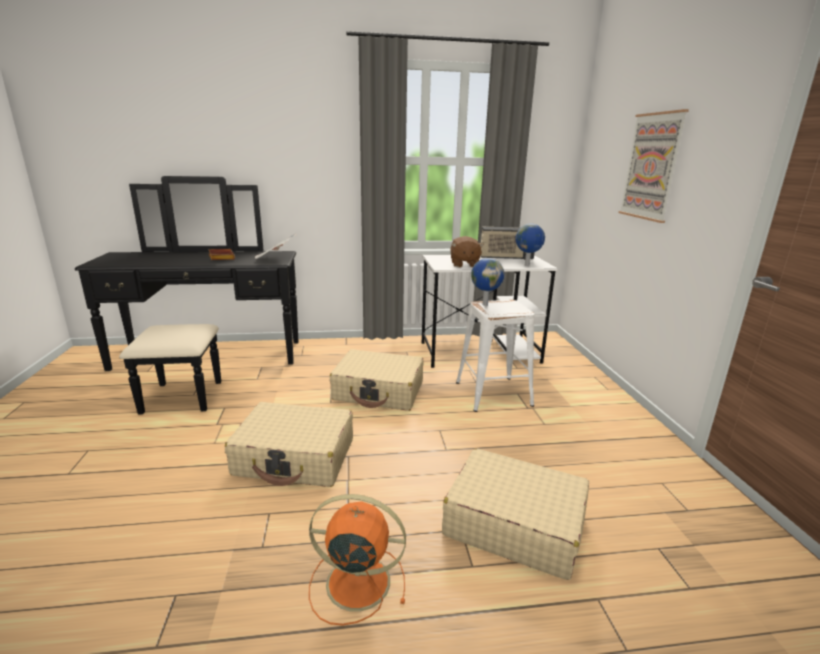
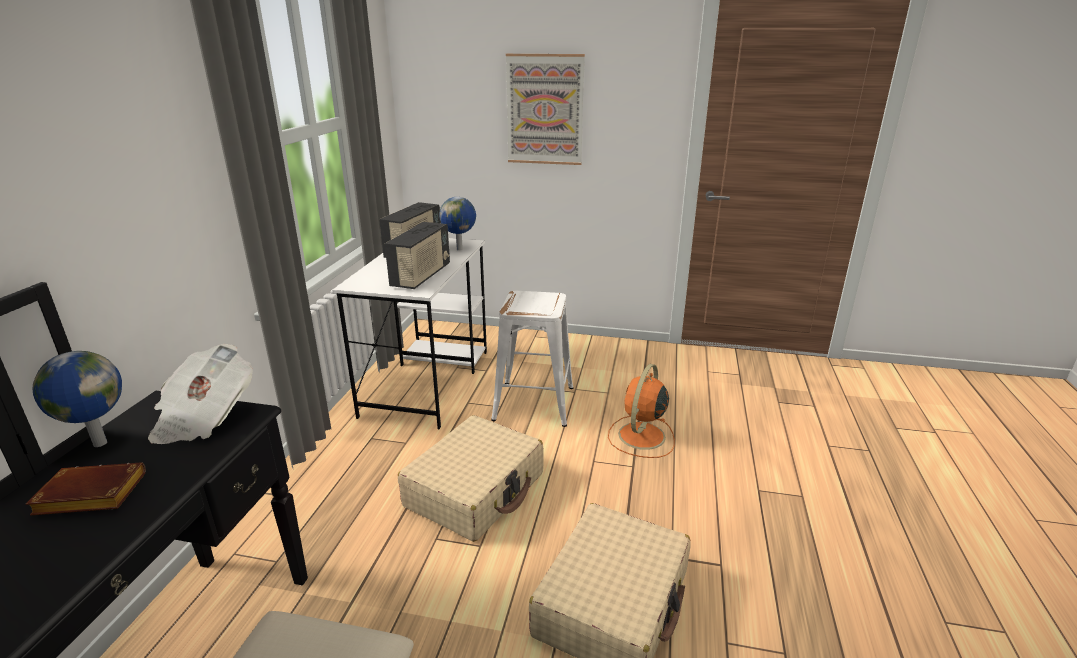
camera: 70 degrees left, 5 degrees up
(355, 582) = (828, 576): orange fan -> orange fan (641, 437)
(464, 264) = (422, 276): brown plush toy -> radio
(485, 304) = (517, 308): globe -> globe (99, 443)
(513, 524) = (751, 458): beige suitcase -> none

